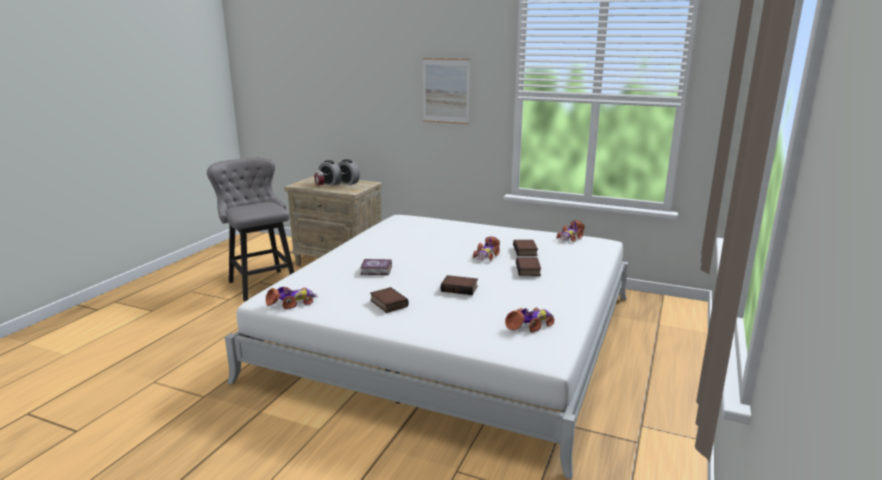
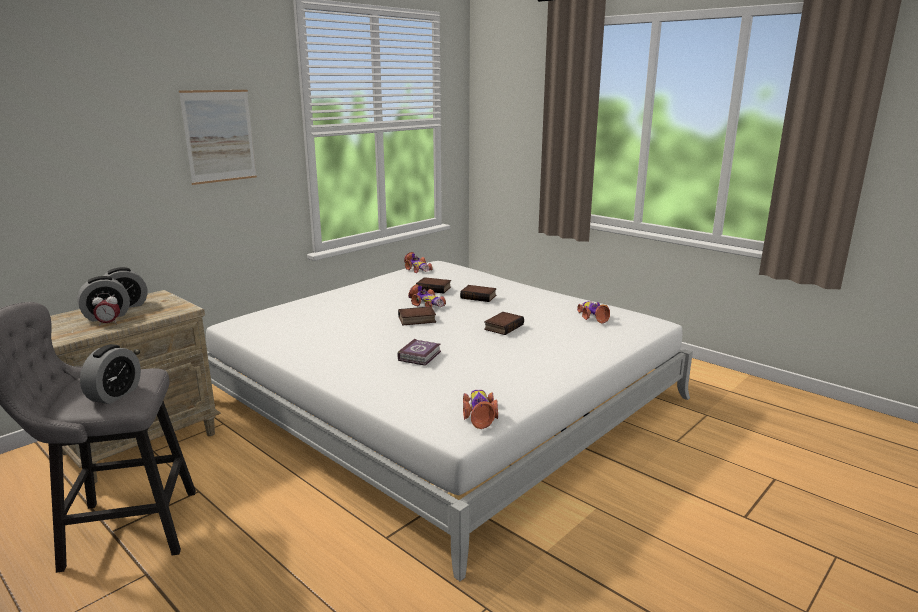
camera: 70 degrees left, 0 degrees up
(248, 210) = (115, 394): none -> alarm clock
(387, 303) = (517, 362): book -> book (416, 320)

